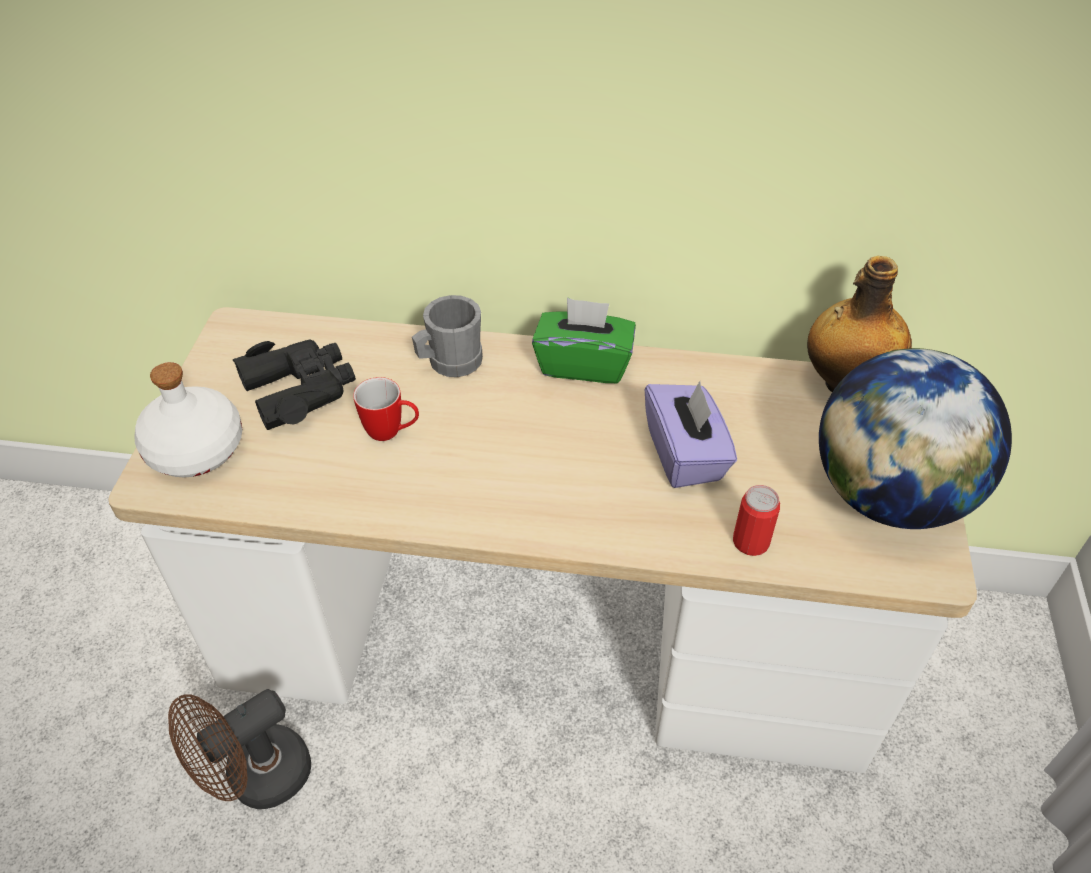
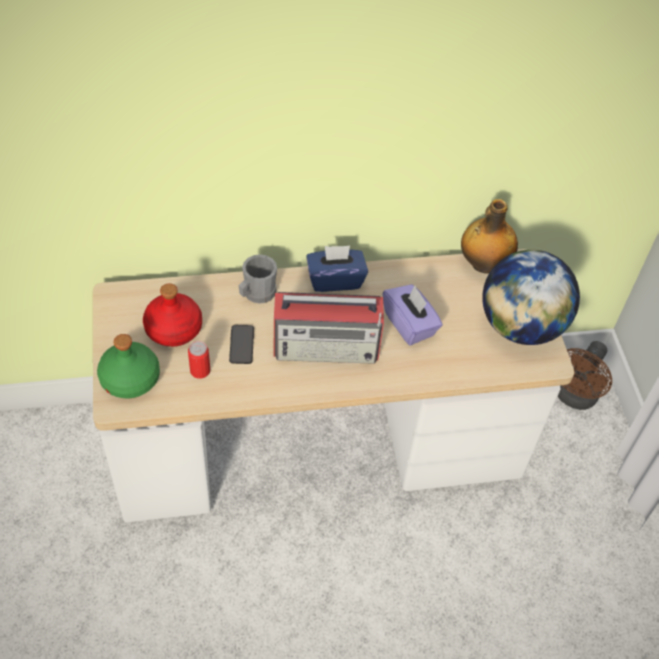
camera: 20 degrees left, 5 degrees up
(194, 449) = (130, 379): white bottle -> green bottle
(257, 779) = (172, 569): brown fan -> brown fan (573, 397)
(300, 389) = (174, 329): black binoculars -> red bottle
(392, 432) = (241, 345): mug -> phone
(531, 462) = (327, 347): none -> radio
(583, 364) = (335, 280): green tissue box -> blue tissue box
(750, 542) = (458, 367): can -> can (200, 370)

